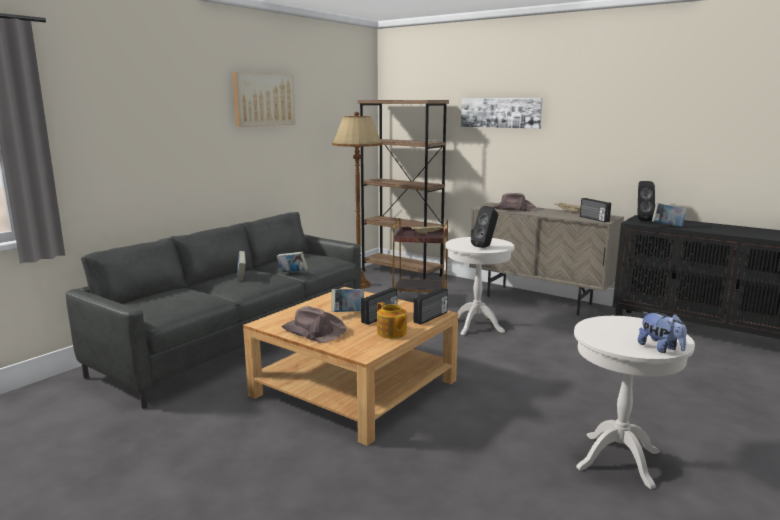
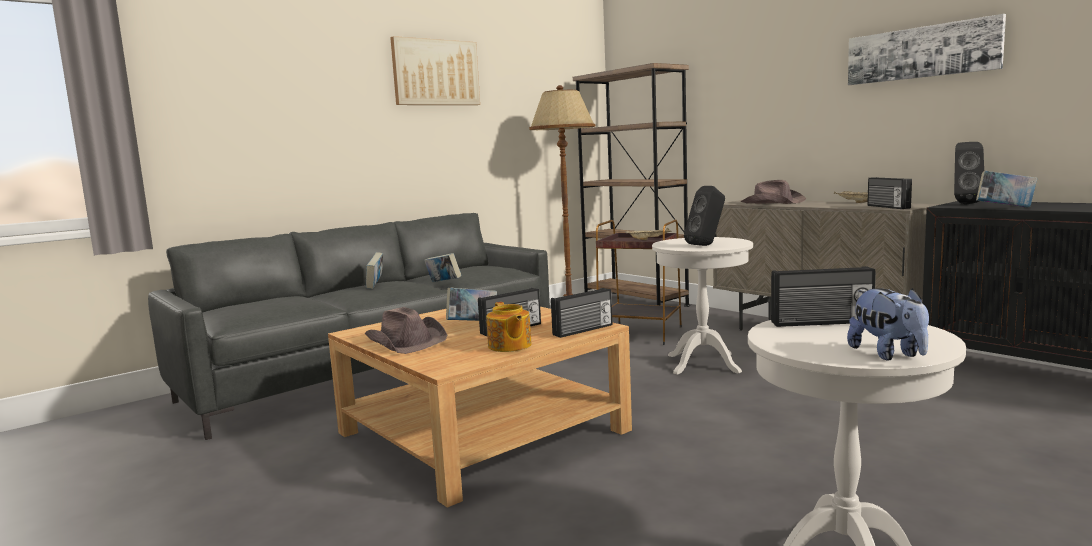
camera: 15 degrees right, 5 degrees down
(500, 112) = (756, 72): picture -> picture (921, 52)
(610, 324) = (822, 323): none -> radio

